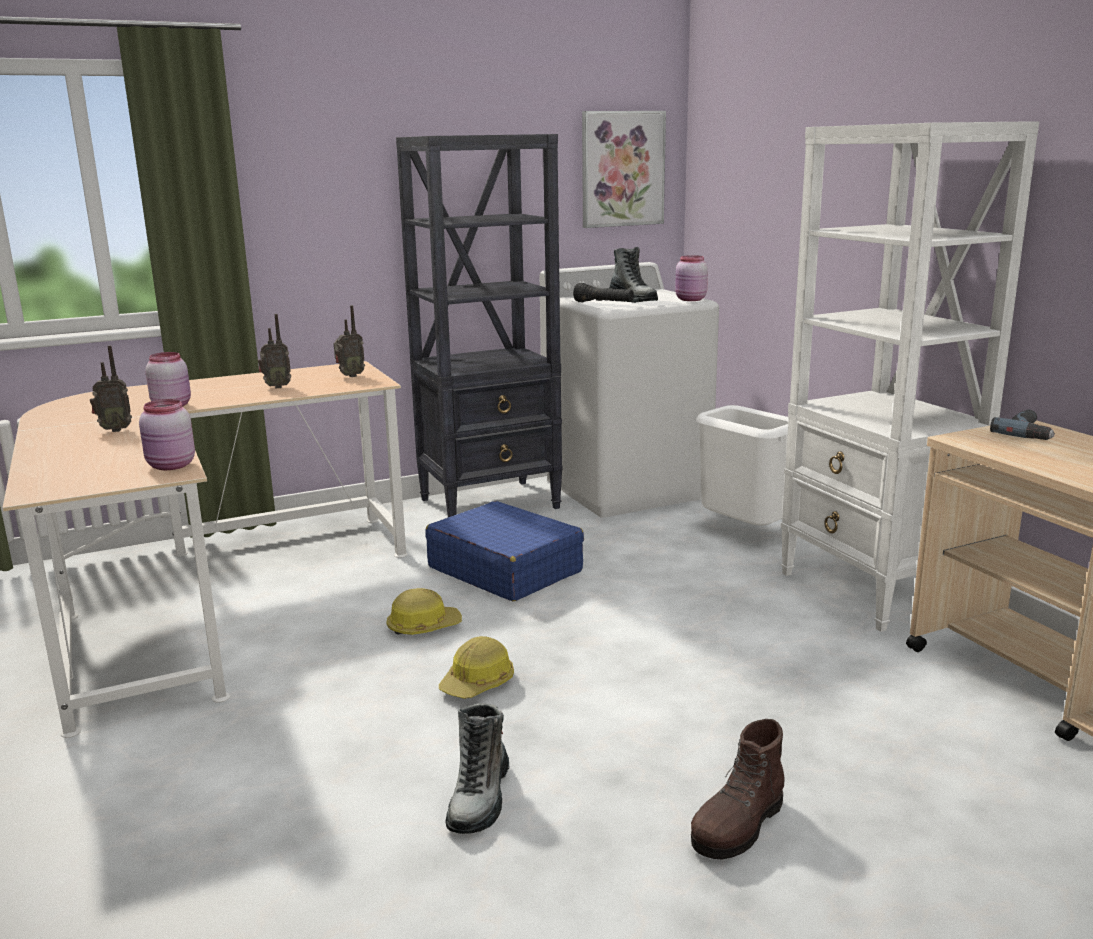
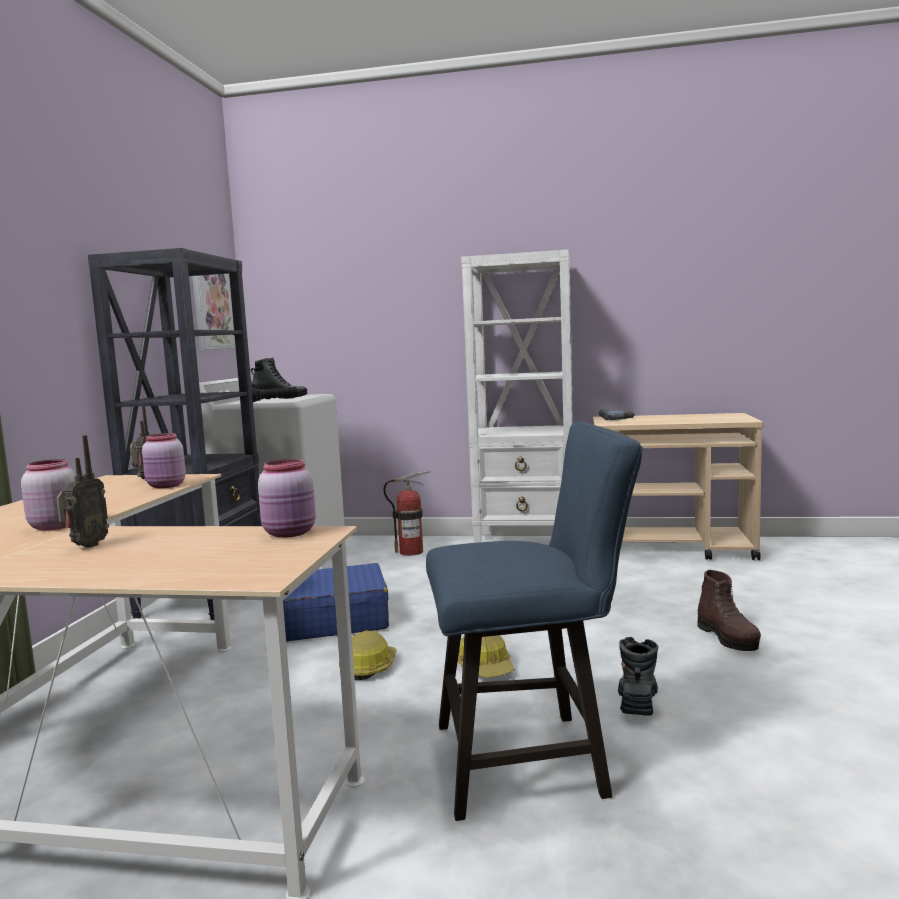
camera: 55 degrees left, 10 degrees down
(276, 387) = (105, 497): radio -> none
(305, 770) = (533, 759): none -> blue chair
(480, 798) = (638, 699): boot -> boot turned 120 degrees counterclockwise
(690, 299) = (316, 395): pink jar -> pink jar (166, 486)
(744, 534) = (411, 552): white trash can -> fire extinguisher

